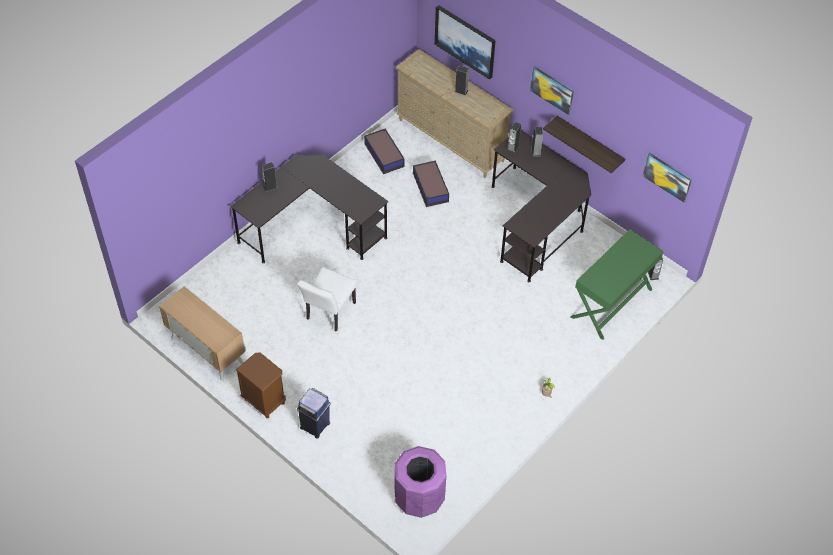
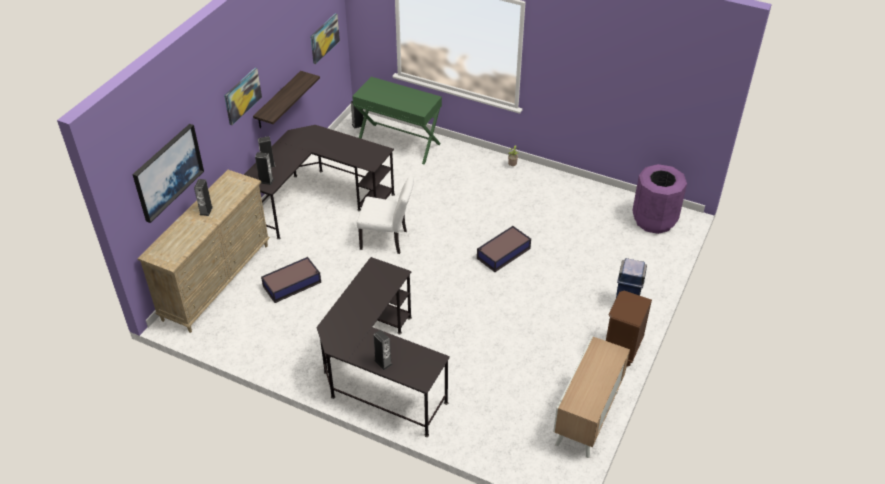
camera: 105 degrees left, 10 degrees down
(328, 313) = (492, 327): white chair -> white chair (387, 240)
(384, 154) = (250, 334): storage box -> storage box (502, 253)

